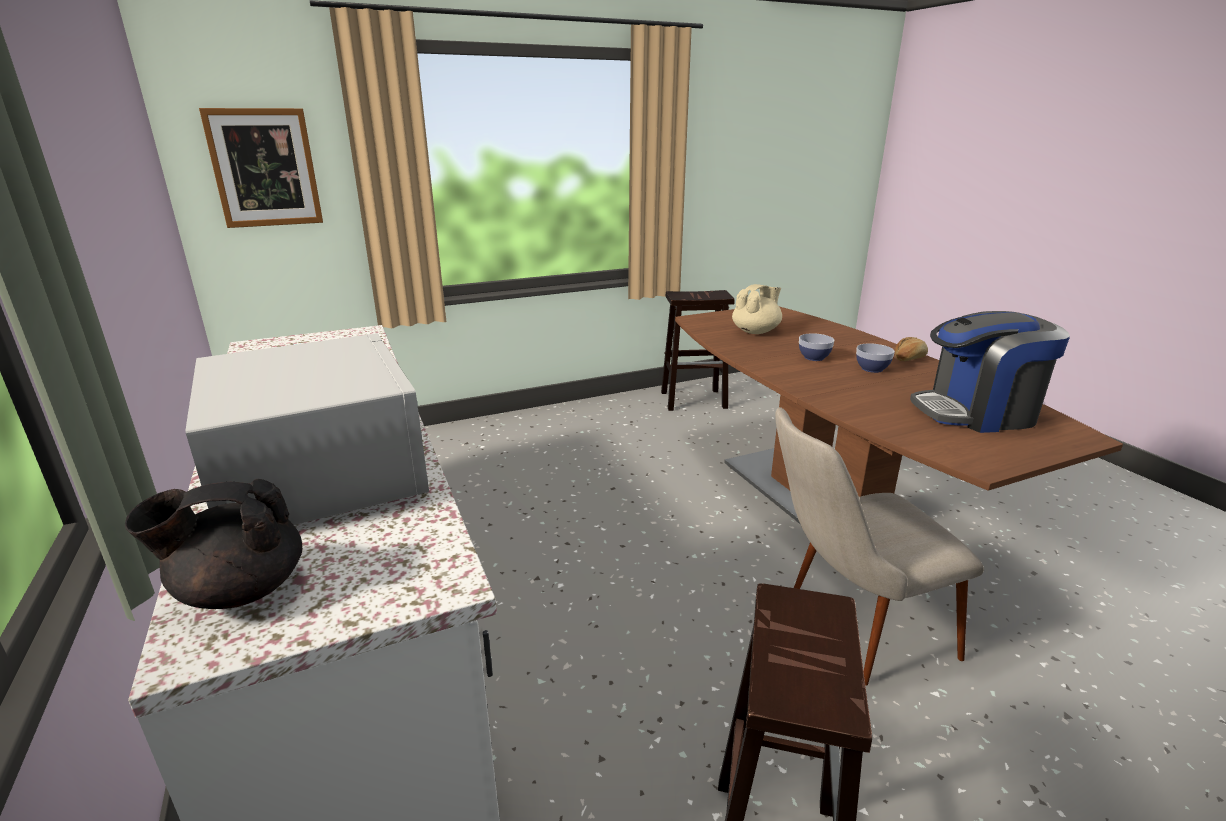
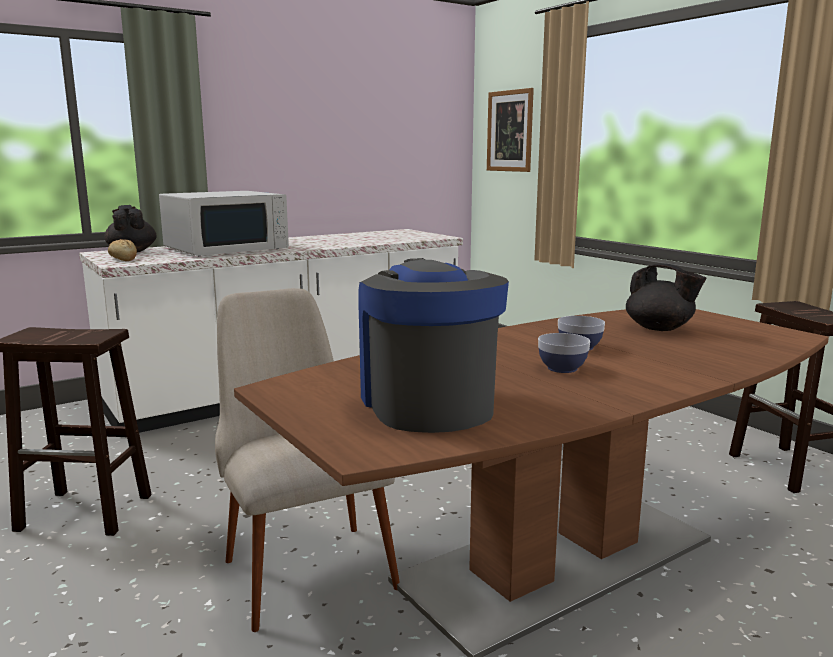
camera: 80 degrees right, 10 degrees down
(756, 331) = (659, 328): beige teapot -> black teapot
(909, 358) = (637, 389): bread -> bread (123, 259)

